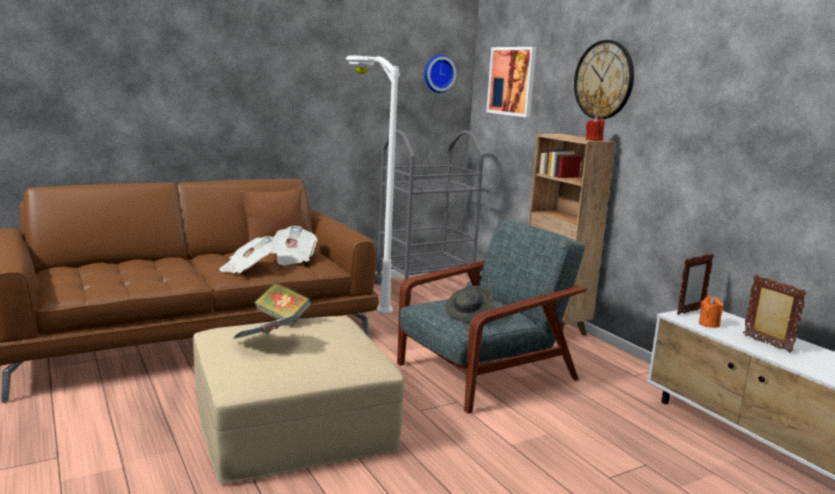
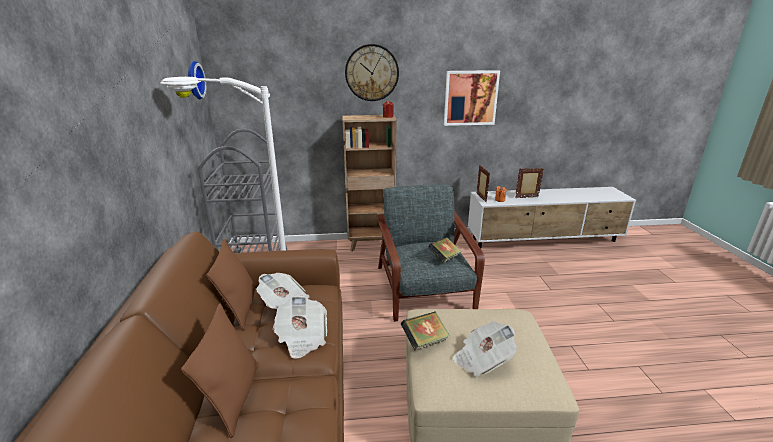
camera: 65 degrees left, 10 degrees up
(171, 264) = (234, 398): none -> brown pillow
(469, 315) = (444, 258): grey hat -> book
(512, 81) = (266, 78): picture -> picture (470, 98)

